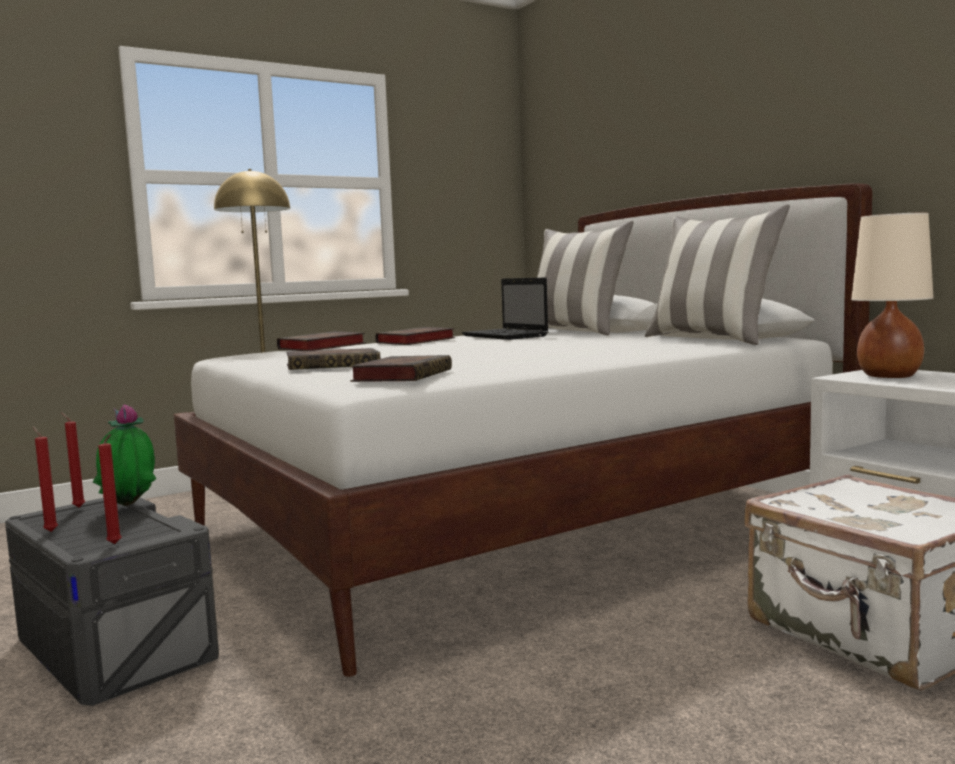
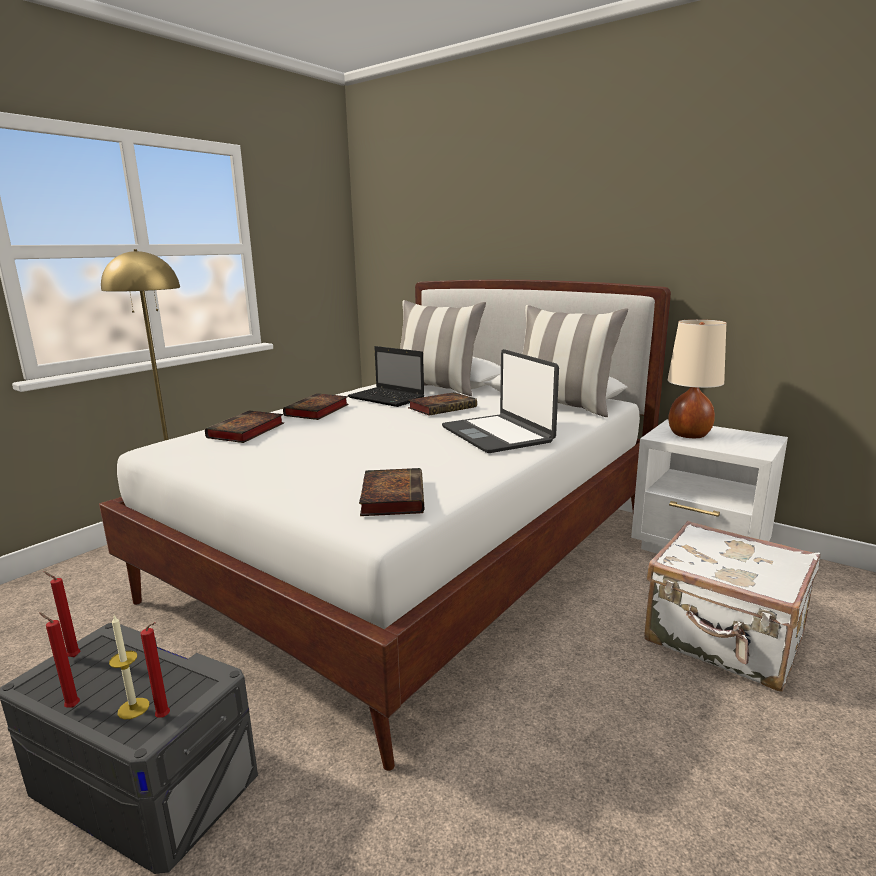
camera: 20 degrees left, 10 degrees up
(97, 538) = (133, 708): none -> candle
(129, 506) = (131, 647): potted plant -> none
(335, 365) = (299, 472): book -> book (443, 407)
(591, 352) = (497, 435): none -> laptop

